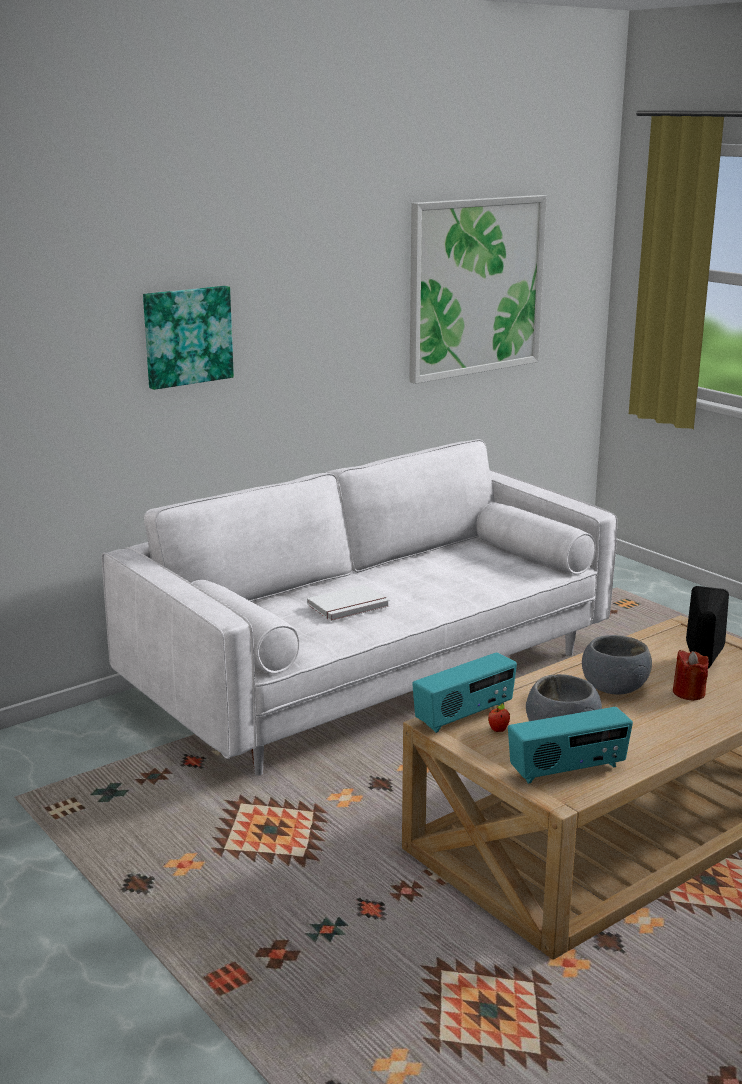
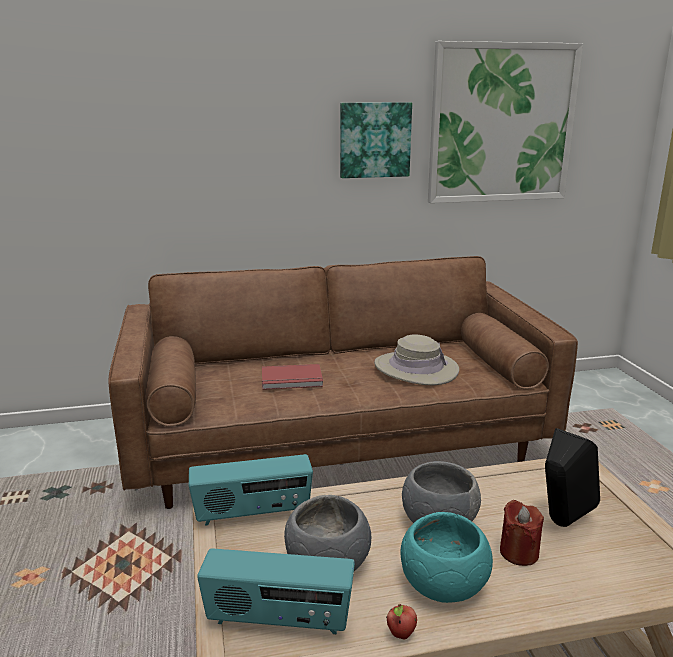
camera: 25 degrees right, 0 degrees up
(187, 336) = (209, 140): picture -> picture (374, 140)
(349, 606) = (292, 380): white book -> red book
(371, 675) = (336, 442): white sofa -> brown sofa
(461, 573) = (416, 369): none -> beige hat
(499, 730) = (268, 541): apple -> apple (401, 635)
(656, 723) = (444, 584): none -> turquoise bowl

